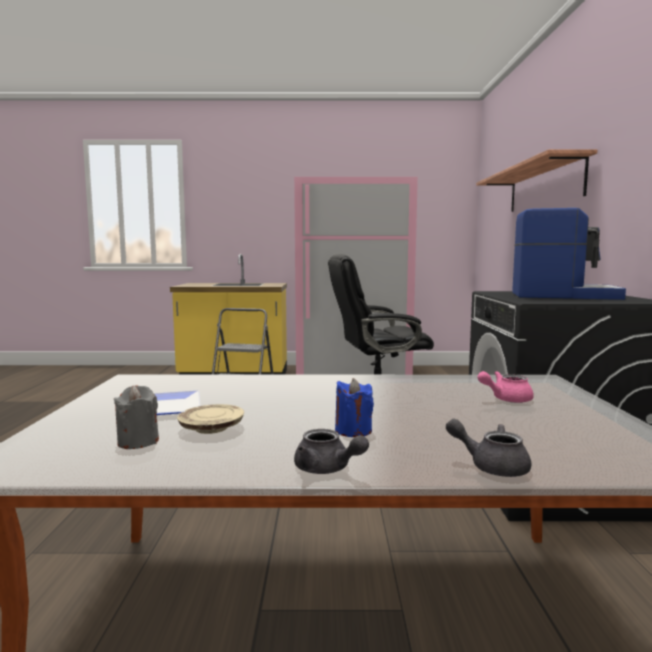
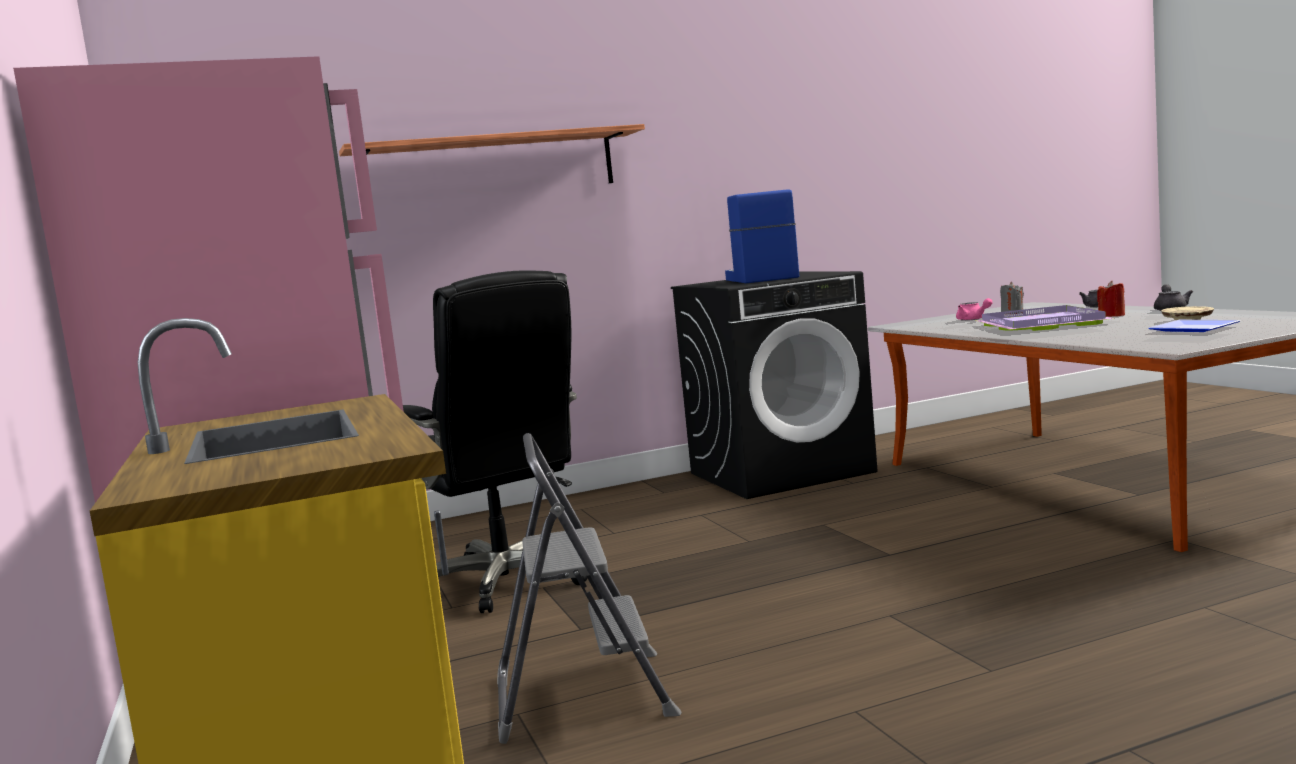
camera: 110 degrees left, 0 degrees up
(138, 442) = (1244, 319): grey candle -> grey candle (1012, 313)
(353, 431) = (1112, 316): blue candle -> red candle
(374, 398) = (1038, 324): none -> purple tray

